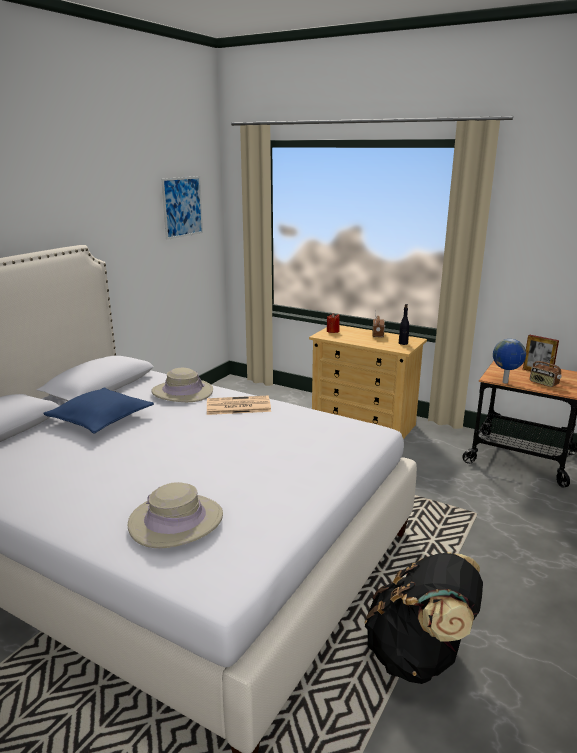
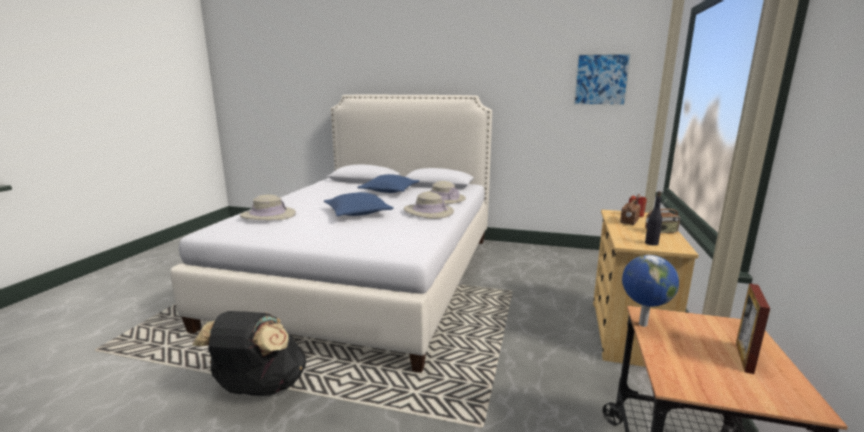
camera: 75 degrees right, 5 degrees down
(207, 449) = (358, 213): none -> blue pillow
(237, 406) = (428, 212): newspaper -> beige hat
(543, 383) = (687, 360): radio -> radio (628, 222)

